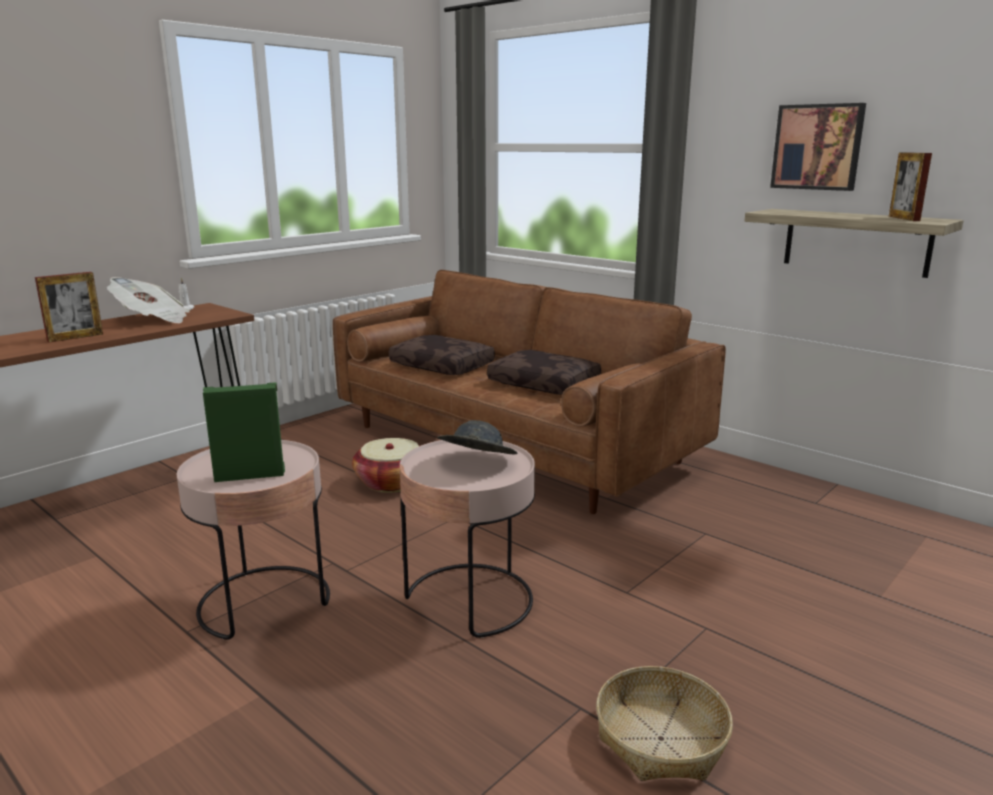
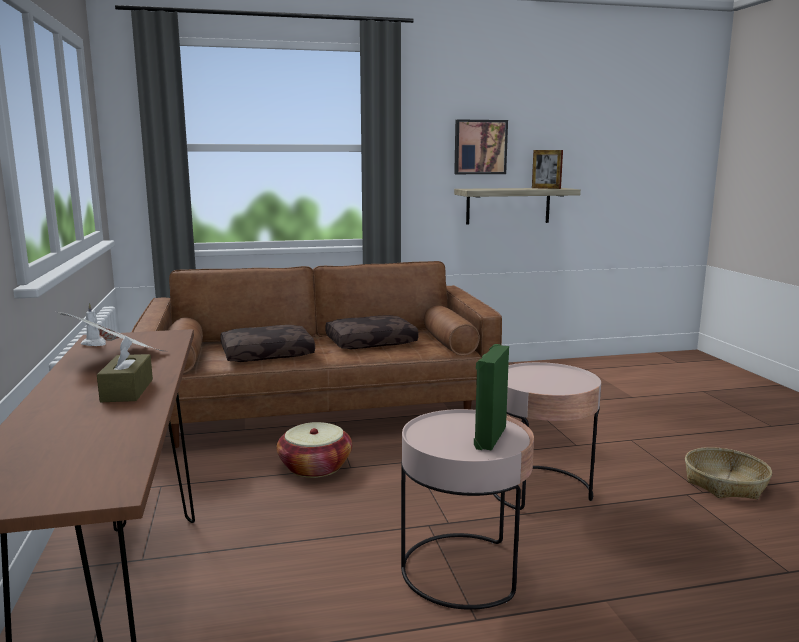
camera: 55 degrees left, 5 degrees down
(75, 337) = (127, 390): picture frame -> brown tissue box
(476, 463) = (547, 377): grey hat -> none

